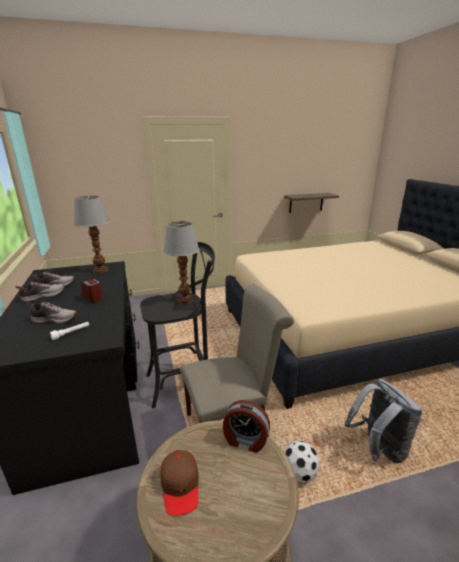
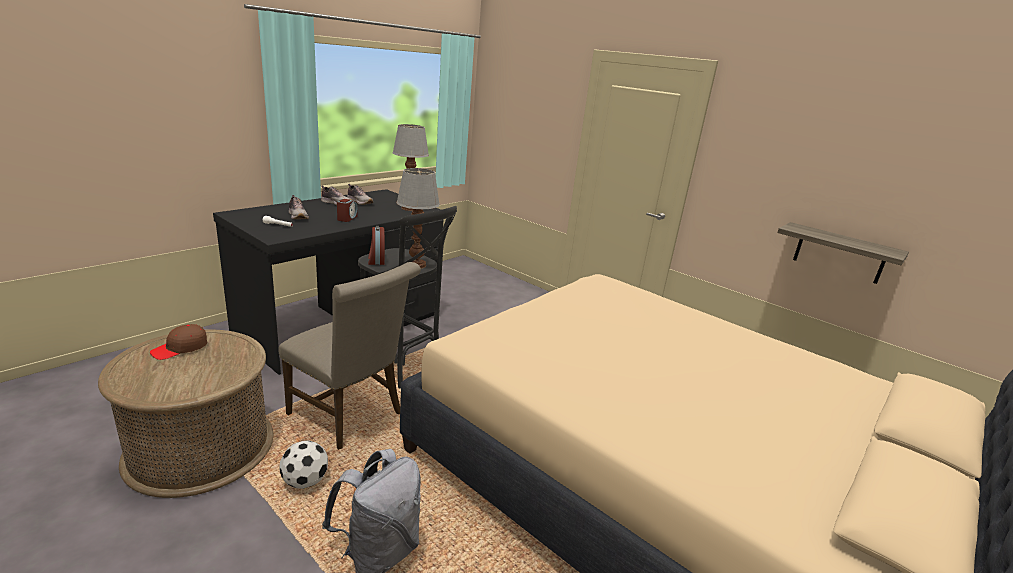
camera: 55 degrees right, 0 degrees up
(245, 440) = (238, 366): alarm clock -> alarm clock (376, 260)

